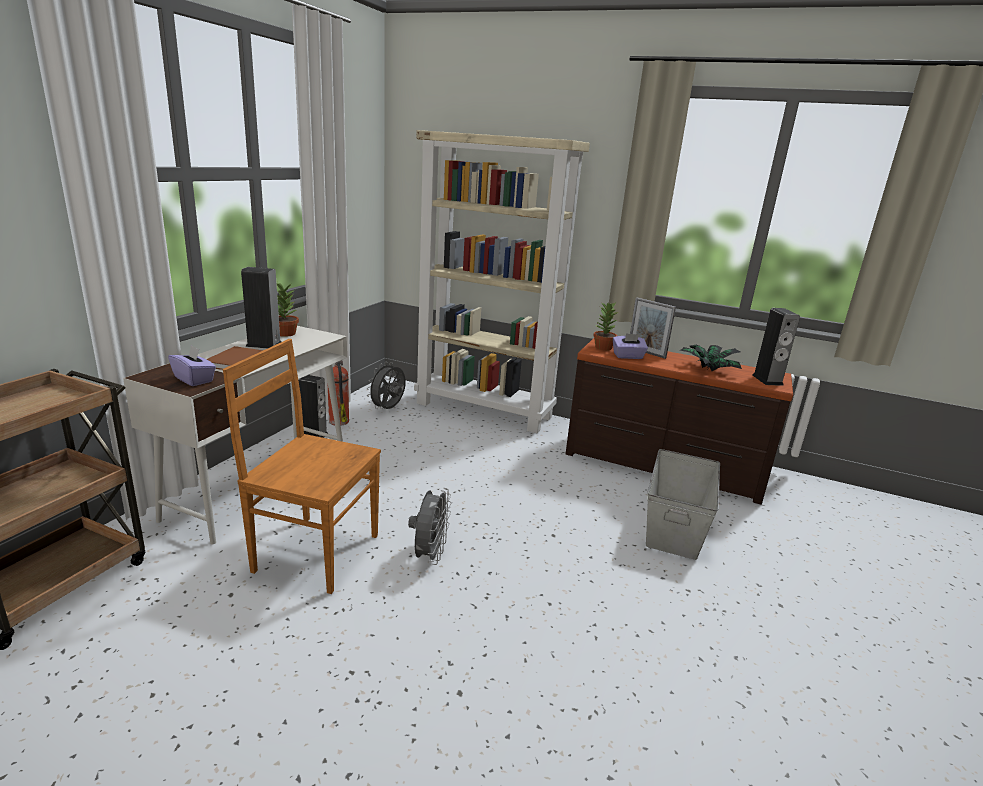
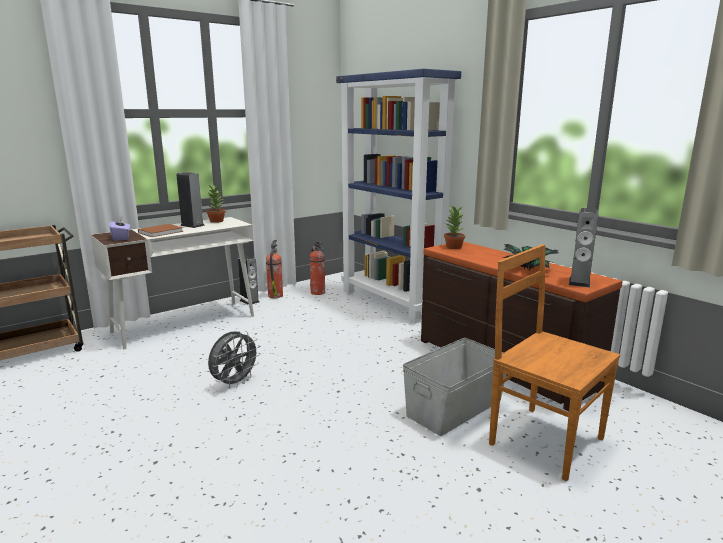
camera: 30 degrees right, 5 degrees down
(314, 552) = (170, 365): brown chair -> brown chair (543, 439)
(388, 409) = (318, 292): grey fan -> fire extinguisher
(485, 410) = (392, 302): beige bookcase -> blue bookcase
(628, 356) = (464, 254): purple tissue box -> none
(646, 352) = (489, 253): picture frame -> none

